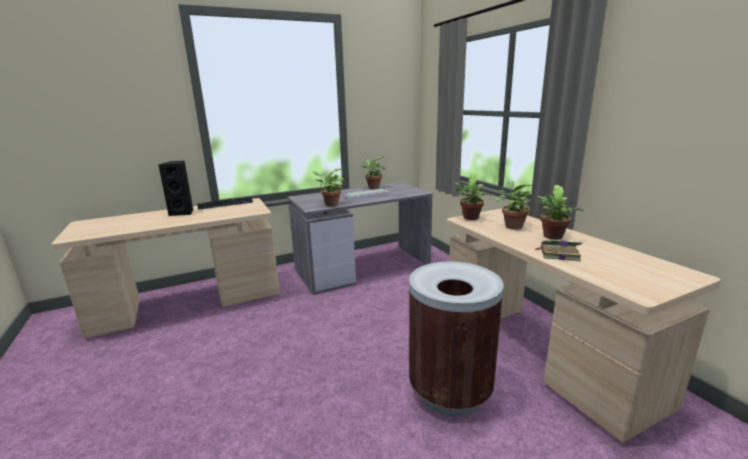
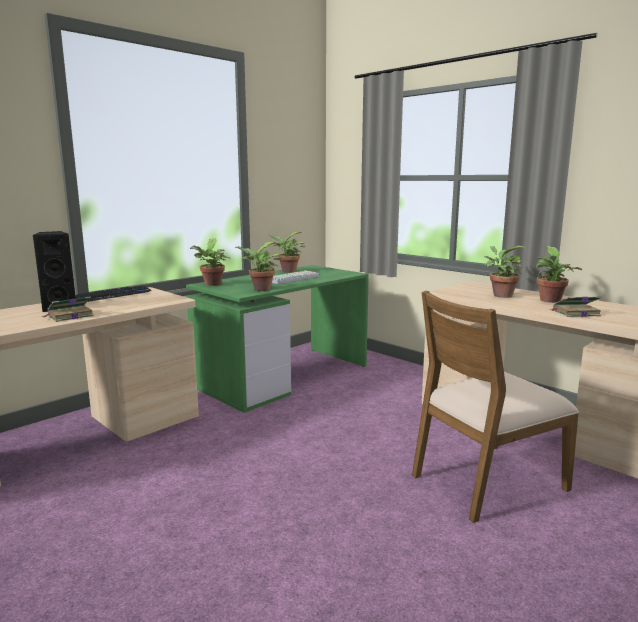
camera: 20 degrees left, 5 degrees down
(178, 221) = (69, 316): none -> book
(363, 267) = (283, 375): grey desk -> green desk
(449, 390) = (486, 481): brown trash can -> brown chair
(470, 218) = (448, 291): potted plant -> potted plant (212, 284)

